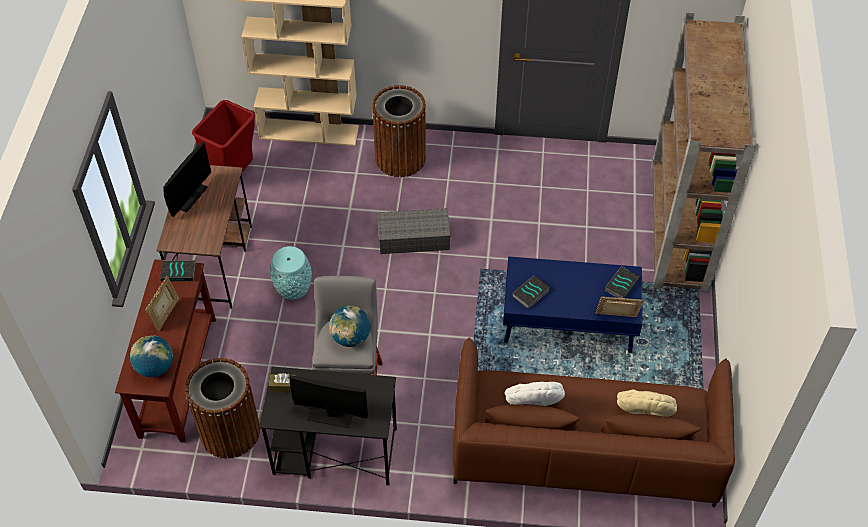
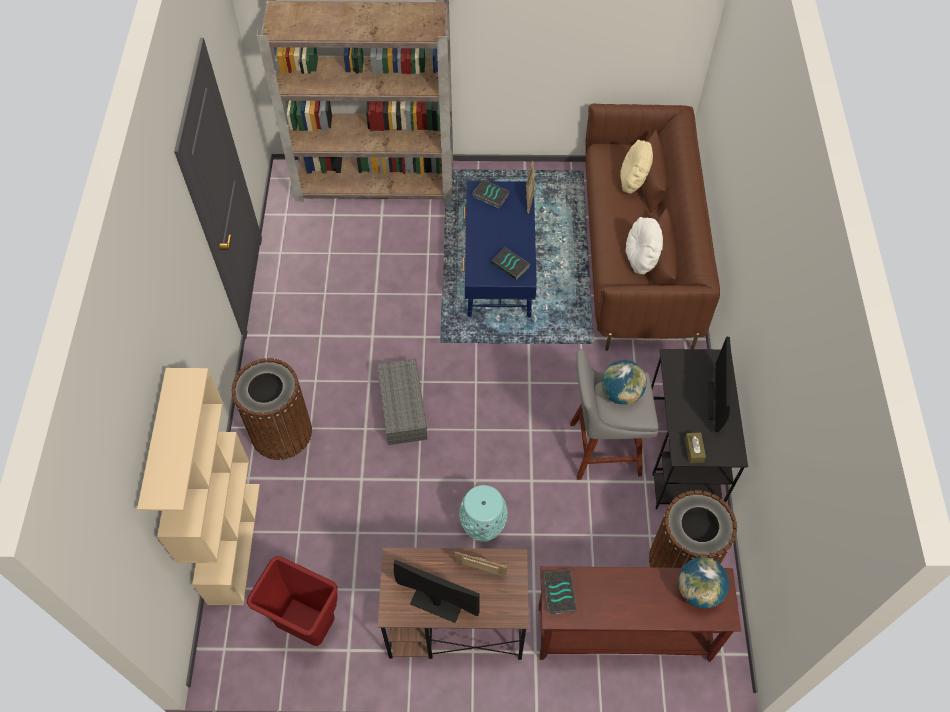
camera: 95 degrees left, 5 degrees up
(166, 315) = (623, 594): picture frame -> picture frame (480, 572)

